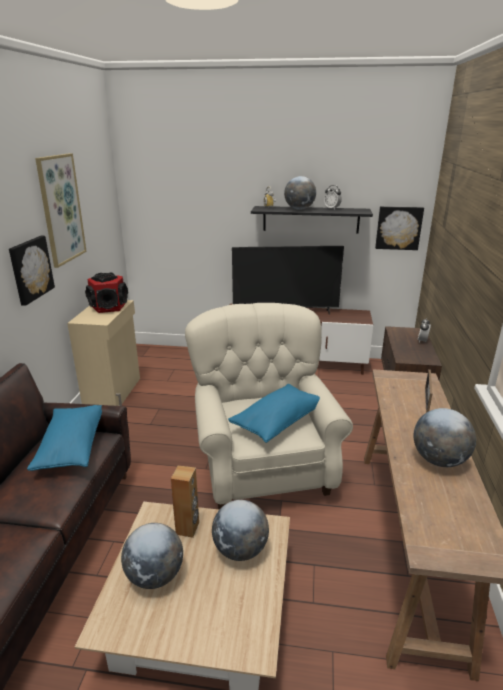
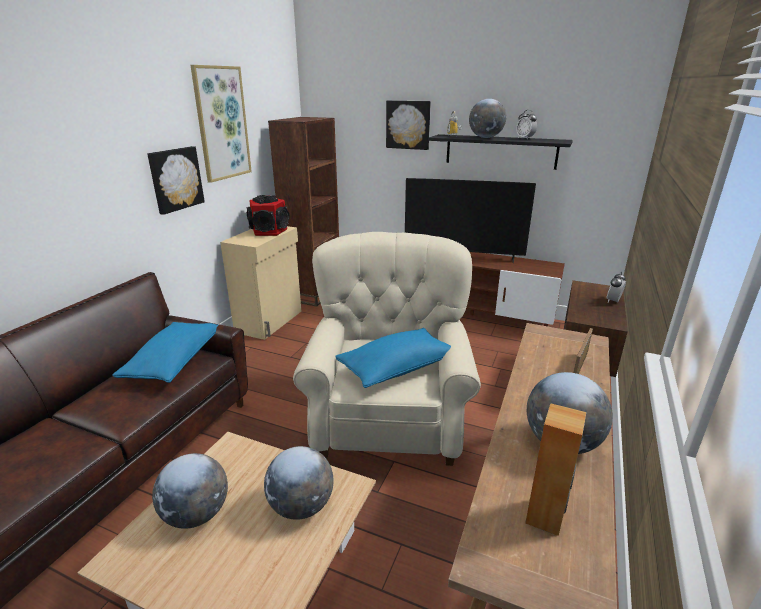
camera: 15 degrees right, 0 degrees up
(144, 359) = (314, 293): none -> brown bookcase
(188, 528) = (257, 469): brown speaker -> brown speaker (545, 516)
(398, 228) = (607, 164): picture -> picture (408, 125)

